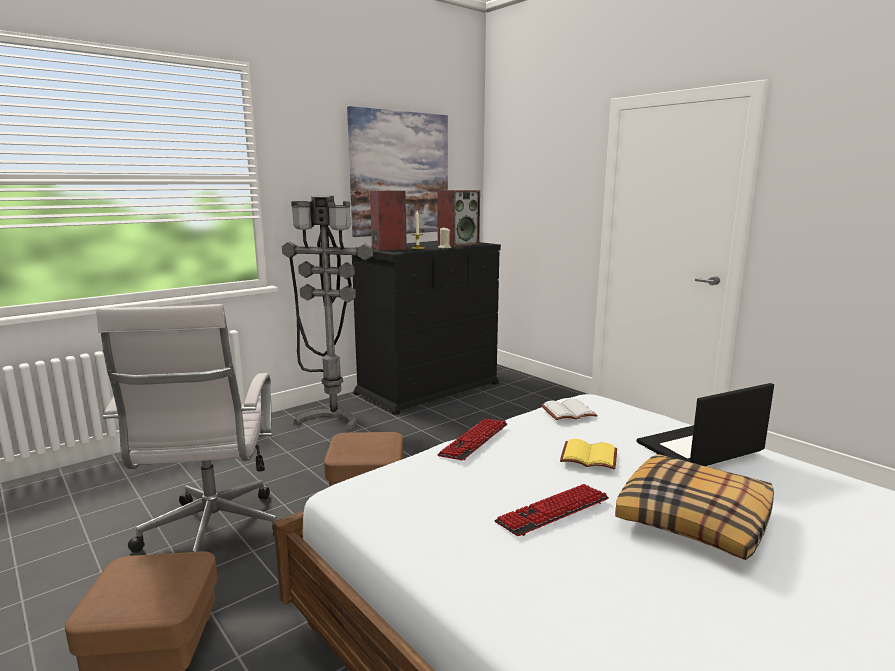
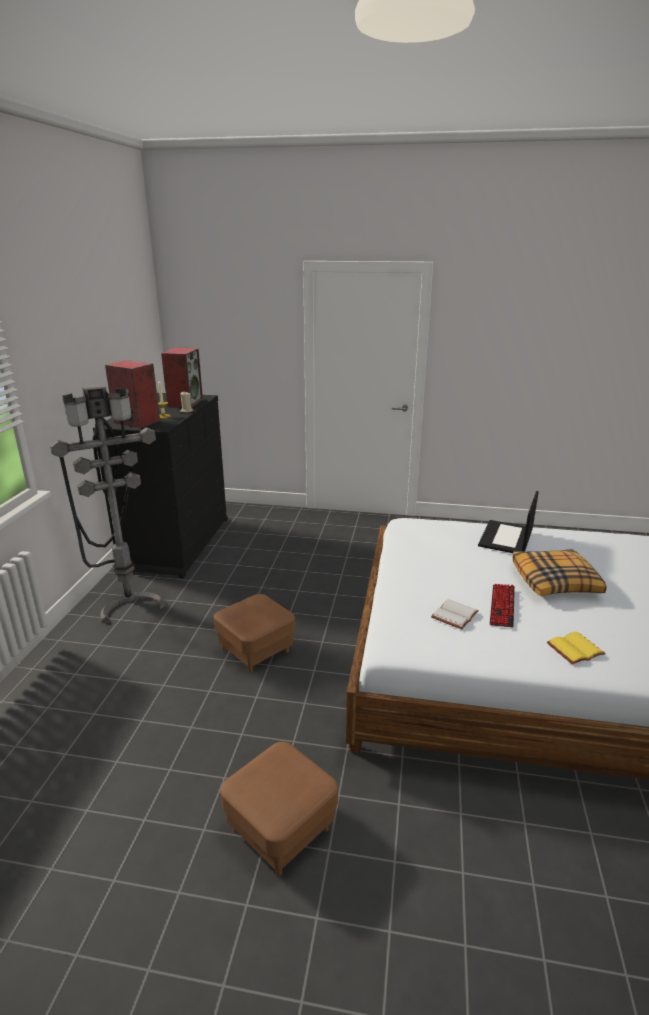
camera: 40 degrees left, 10 degrees up
(212, 536) = (191, 743): white office chair -> none
(400, 174) = (110, 337): picture -> none
(474, 441) = (401, 580): keyboard -> none
(568, 413) = (417, 539): white book -> white book (455, 616)
(587, 457) = (471, 566): yellow book -> yellow book (575, 650)

